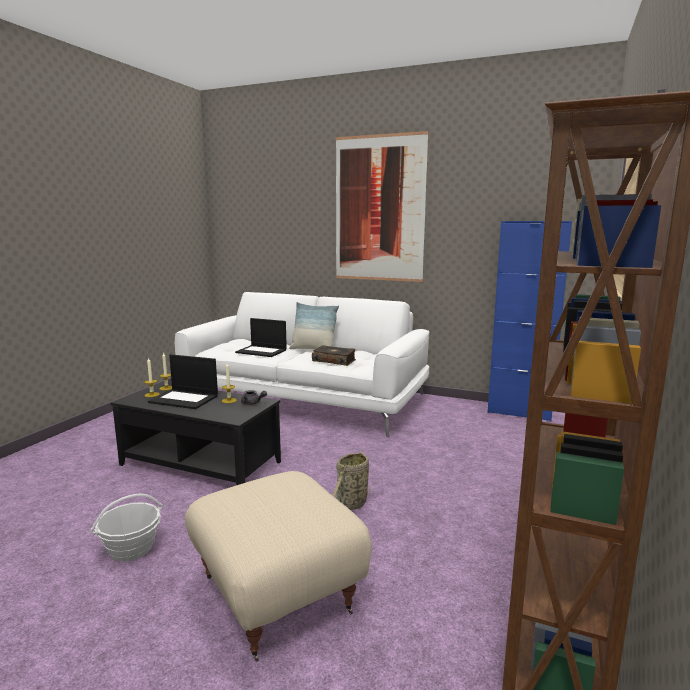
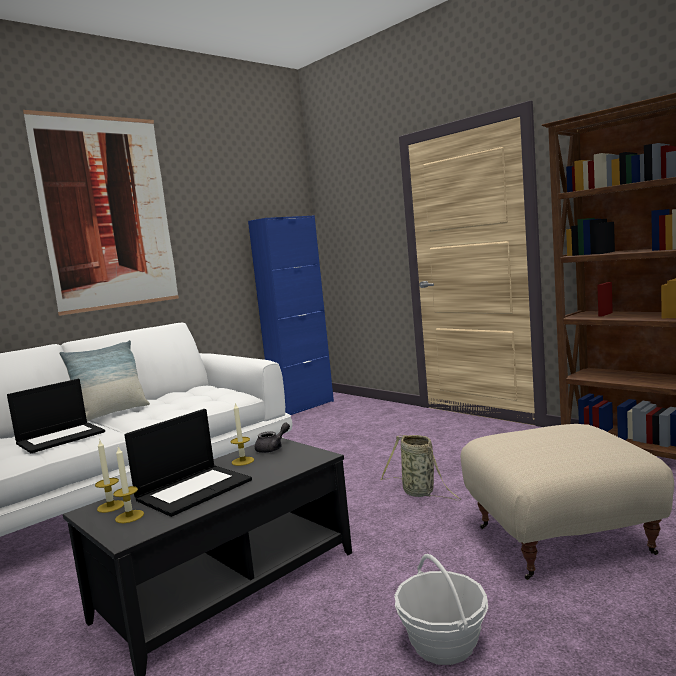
camera: 65 degrees left, 5 degrees down
(334, 360) = (187, 404): book -> none

